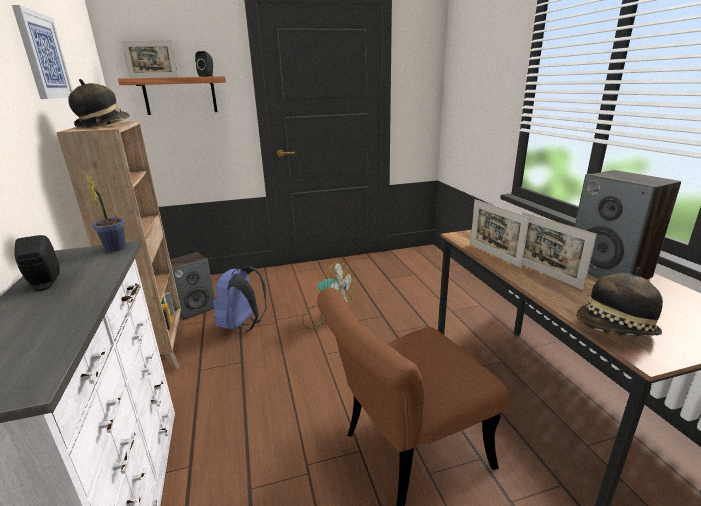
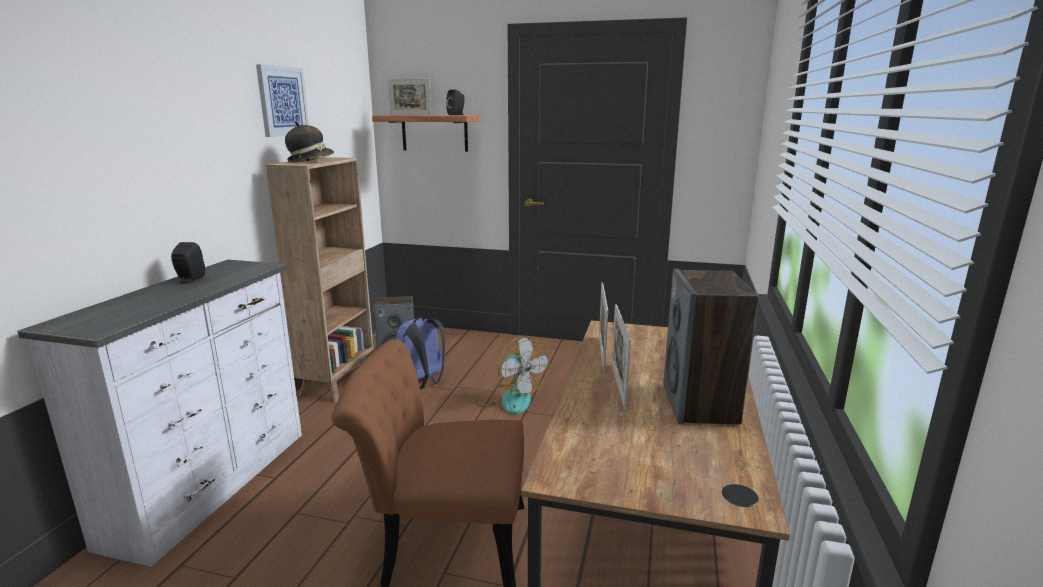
camera: 30 degrees right, 5 degrees down
(115, 247) = (264, 265): potted plant -> none
(615, 330) = (573, 449): hat -> none

